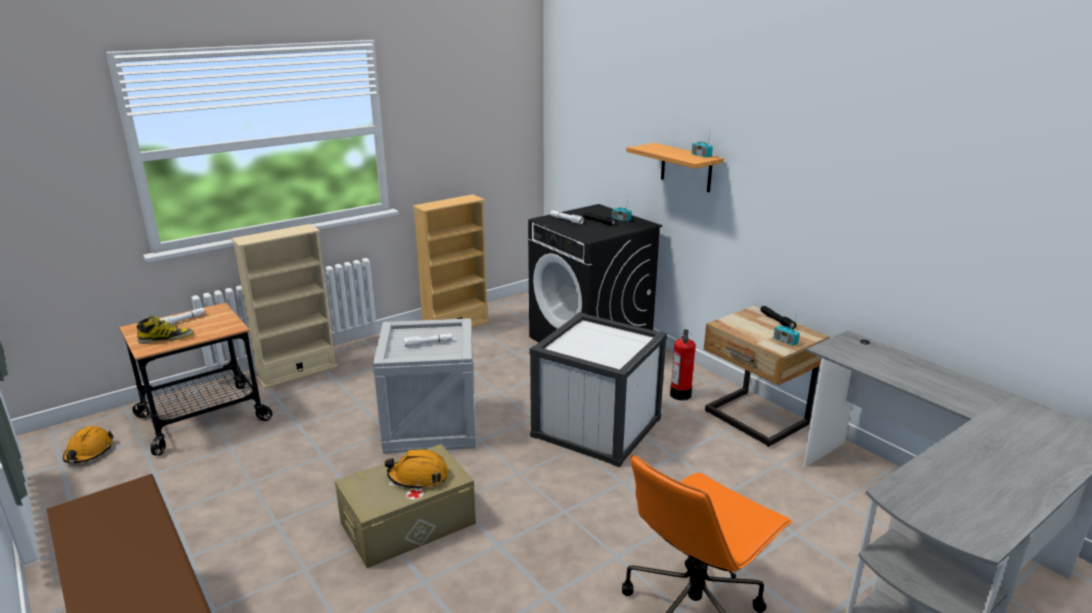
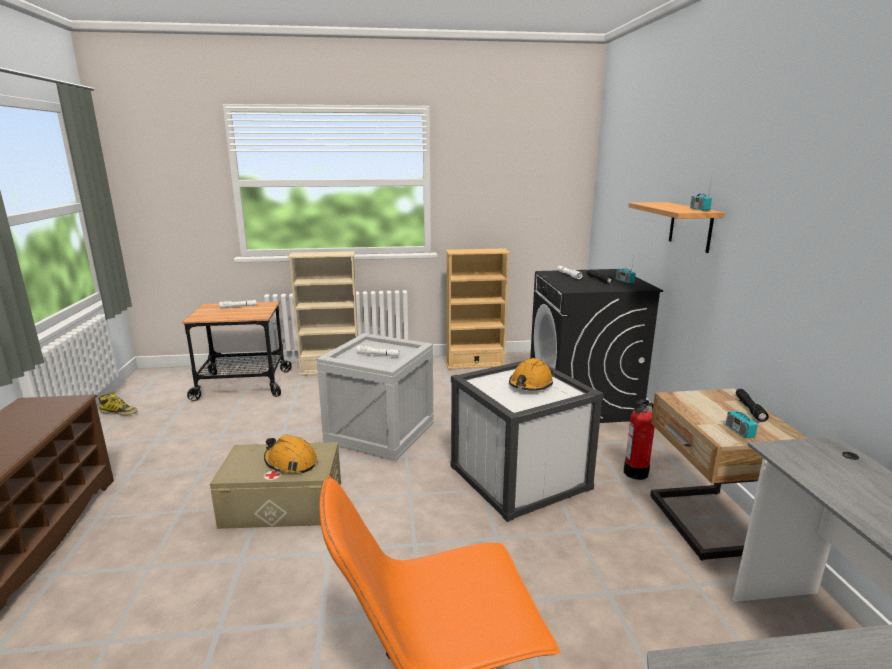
camera: 30 degrees right, 5 degrees down
(89, 452) = (163, 388): orange hard hat -> orange hard hat (530, 384)
(166, 338) = (215, 315): boot -> boot (119, 412)

